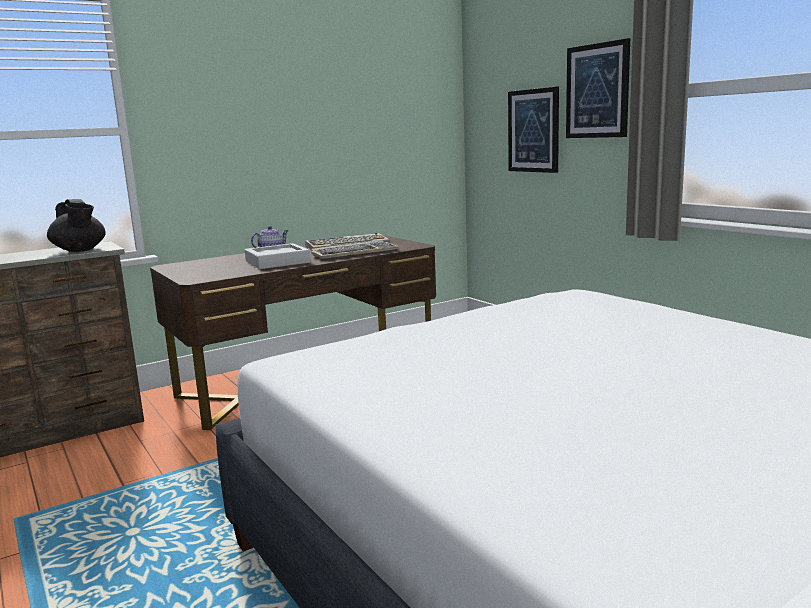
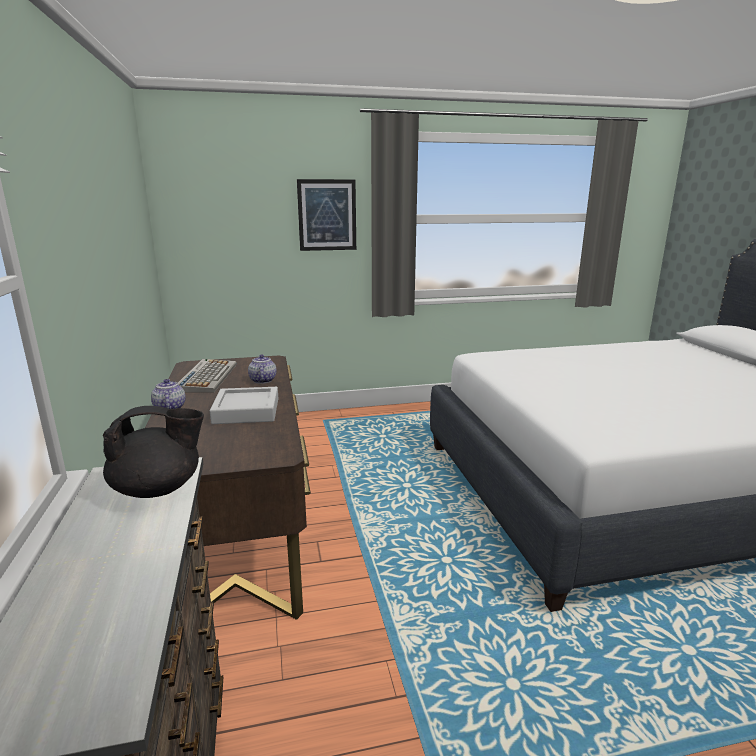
camera: 70 degrees left, 5 degrees up
(354, 253) = (262, 380): keyboard -> teapot
(533, 131) = (259, 244): picture -> none

